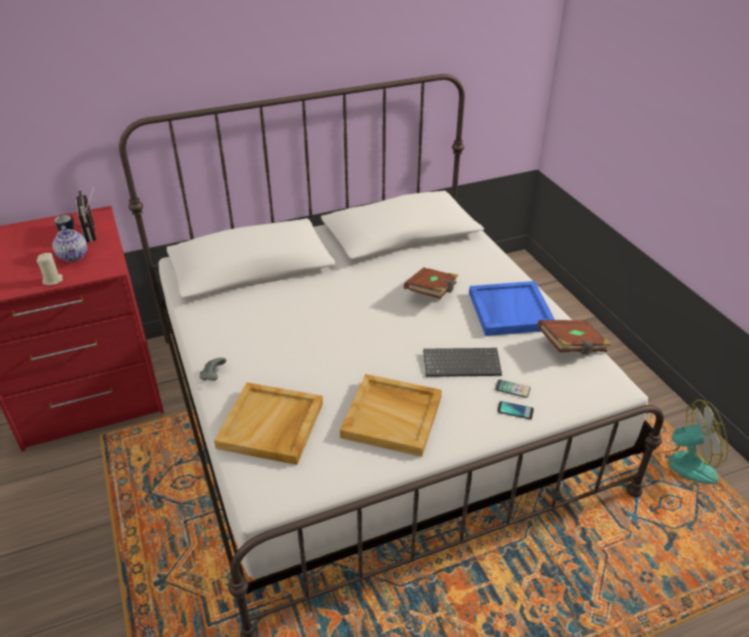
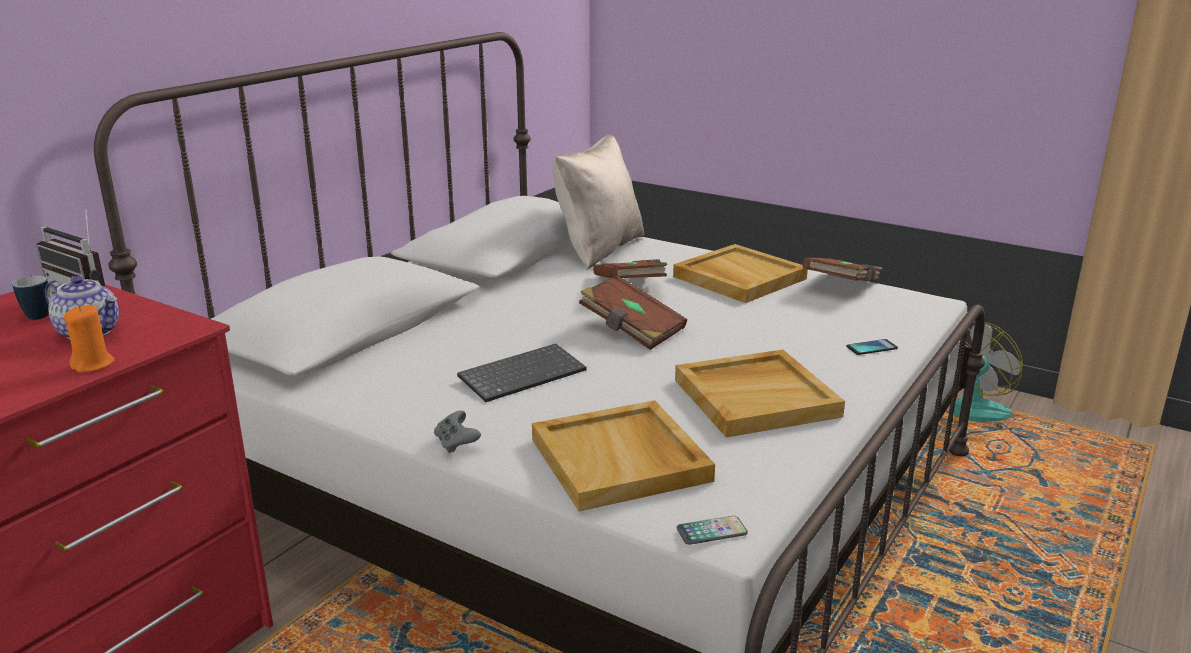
camera: 35 degrees left, 15 degrees down
(53, 280) = (93, 365): beige candle -> orange candle
(389, 330) = (631, 330): none -> brown book
(452, 250) = (598, 249): none -> beige pillow
(462, 363) = (757, 330): keyboard -> keyboard (522, 374)
(509, 310) = (738, 278): blue tray -> beige tray
(512, 389) = (841, 333): phone -> phone (711, 531)

